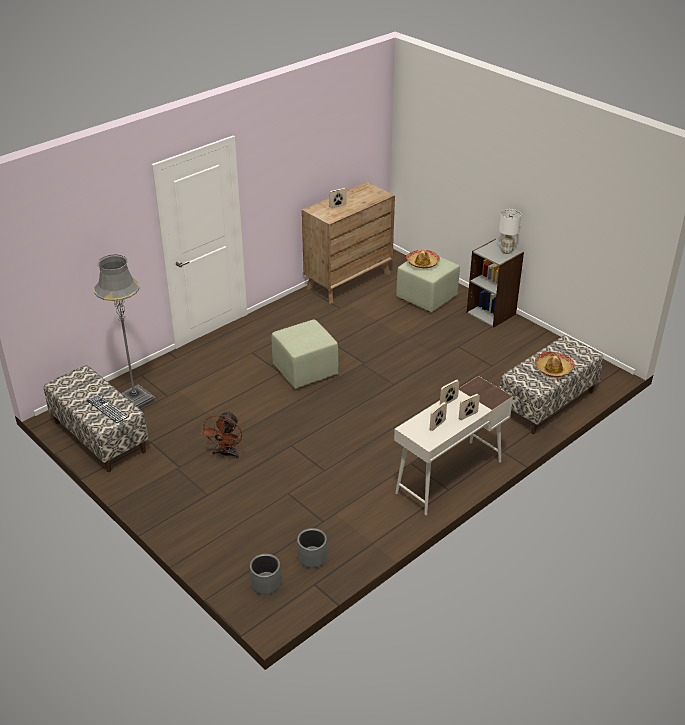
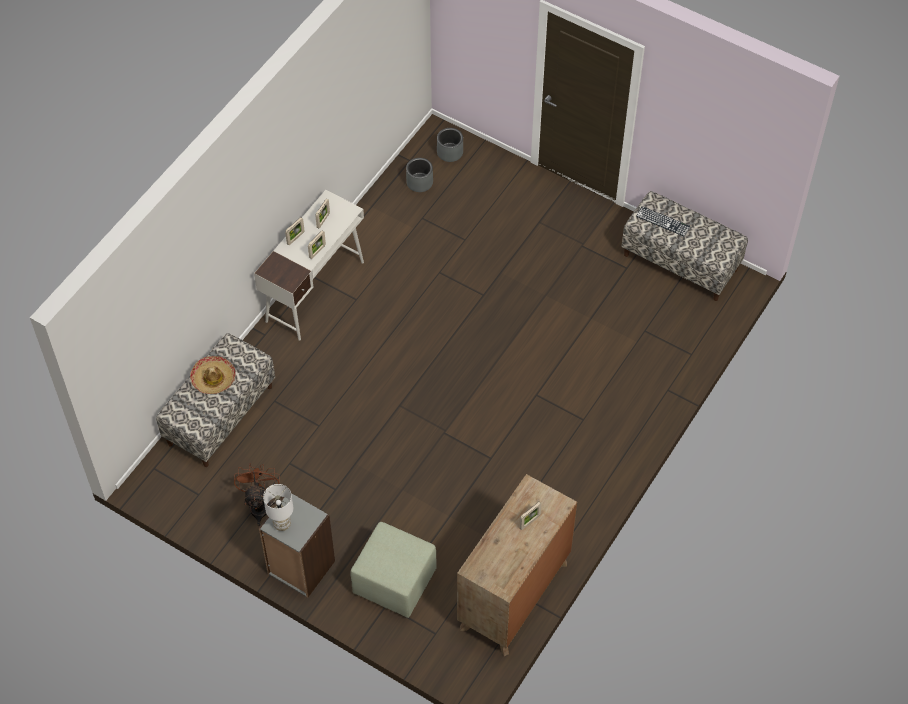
camera: 165 degrees right, 20 degrees up
(135, 400) = (675, 316): grey floor lamp -> none
(226, 454) = (543, 270): brown fan -> brown fan (260, 505)
(305, 370) = (508, 404): green ottoman -> none
(422, 263) = (402, 556): hat -> none

